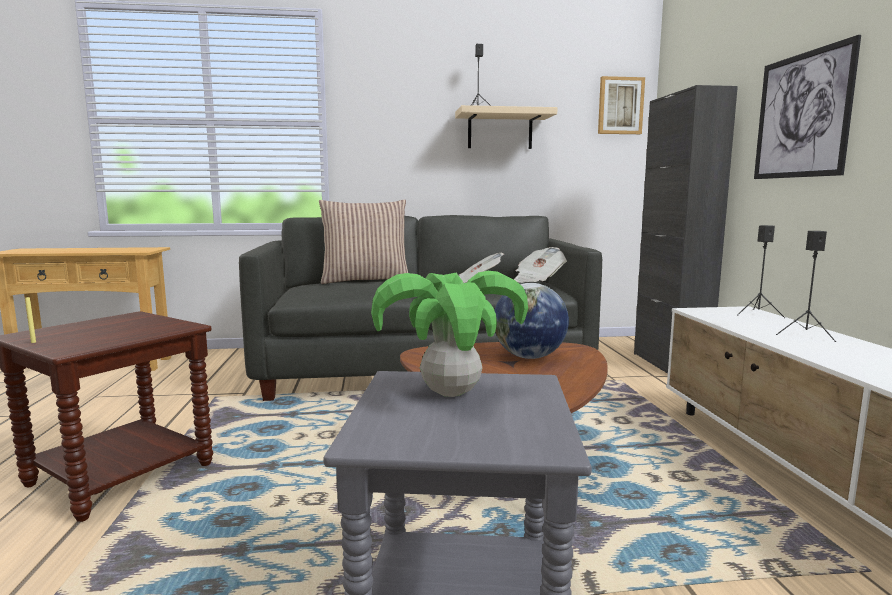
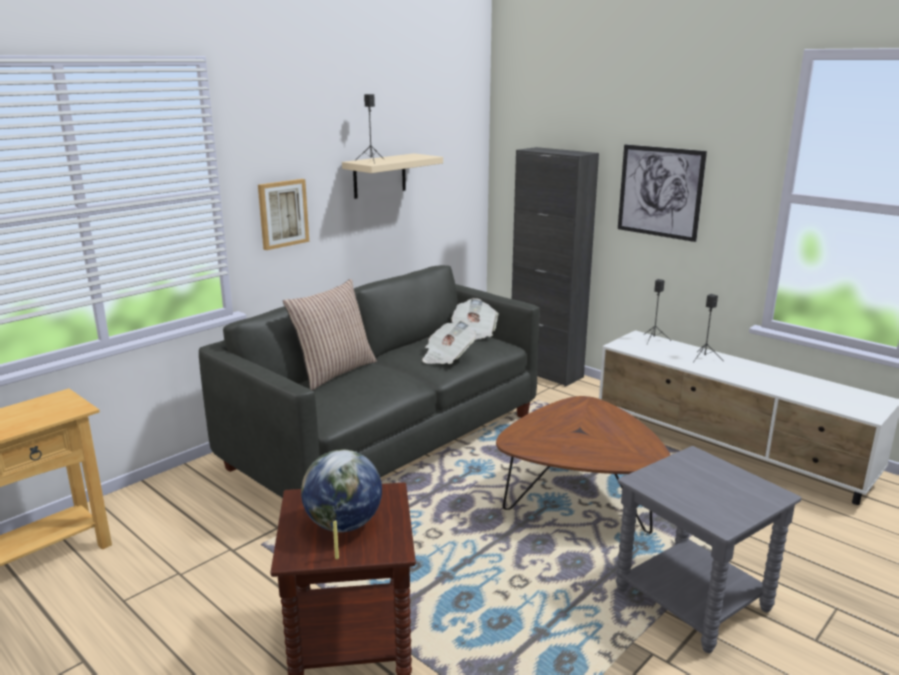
camera: 40 degrees left, 10 degrees up
(451, 393) = (684, 479): potted plant -> none
(529, 357) = (579, 421): globe -> globe (343, 525)
(620, 106) = (467, 138): picture -> picture (283, 213)

